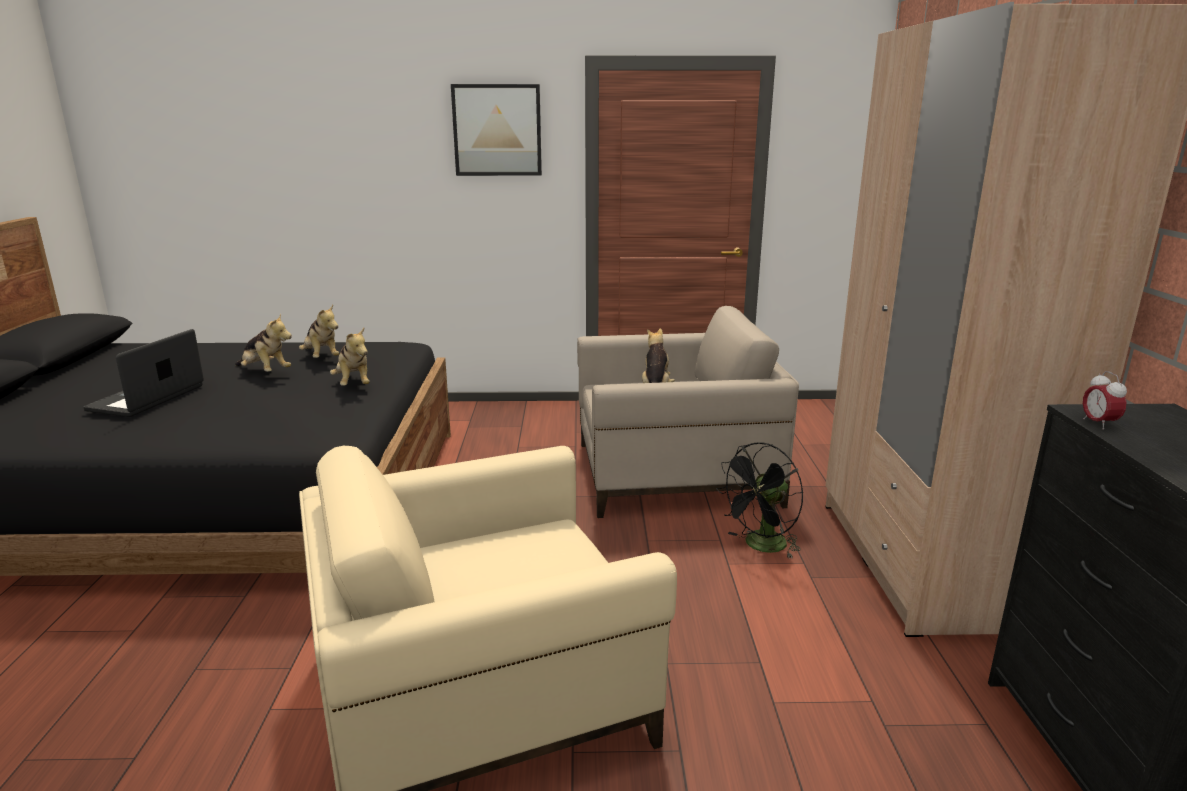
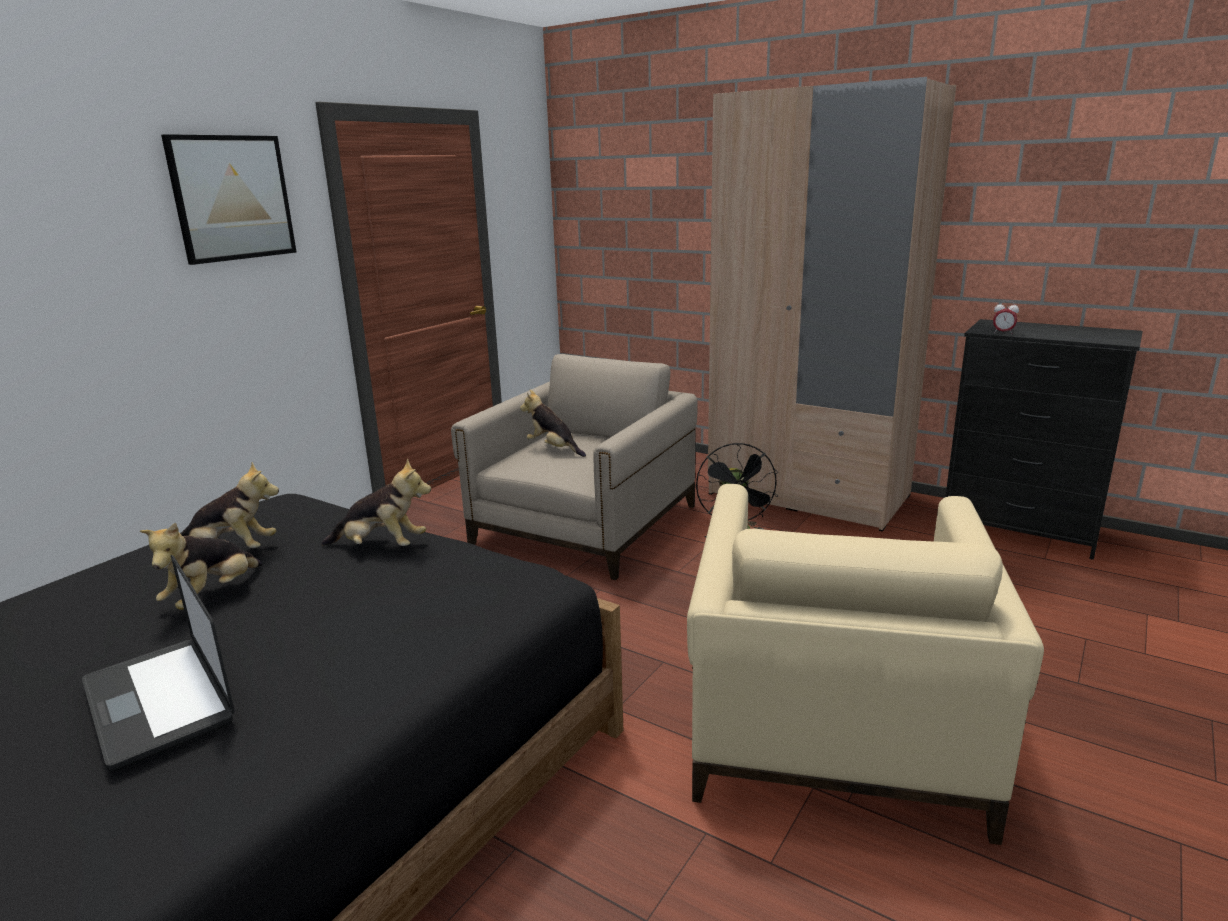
camera: 55 degrees left, 0 degrees up
(265, 372) = (212, 596): plush toy -> plush toy turned 135 degrees clockwise

